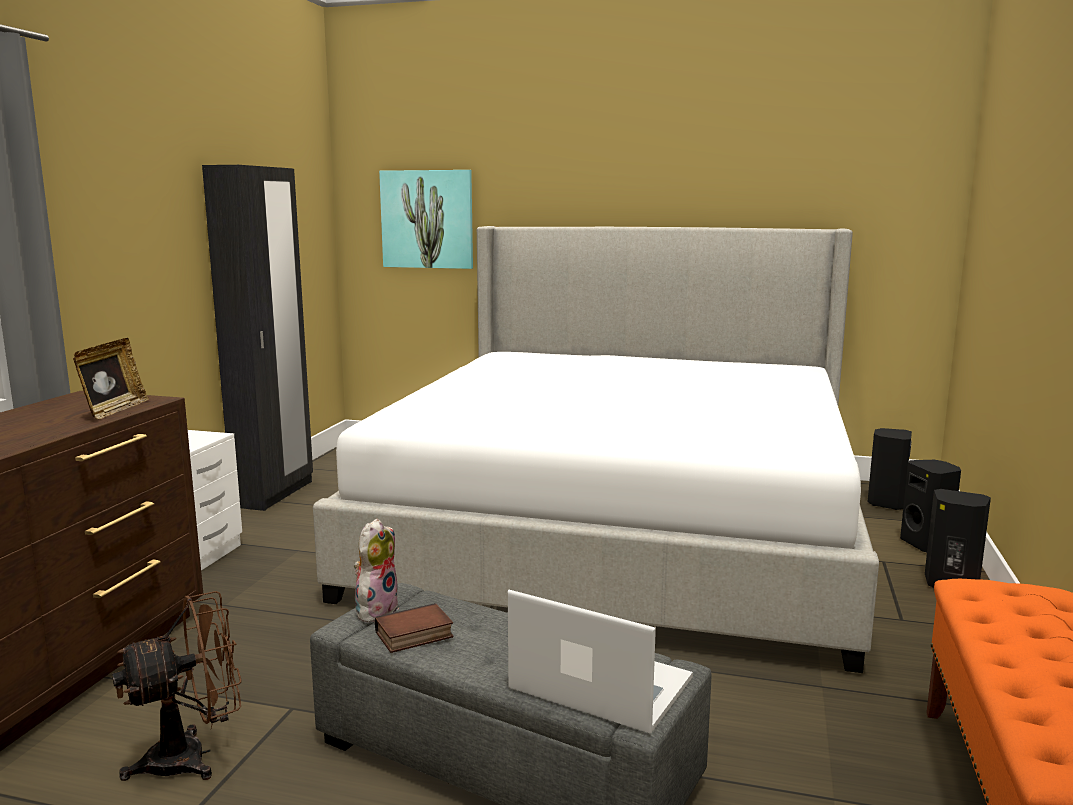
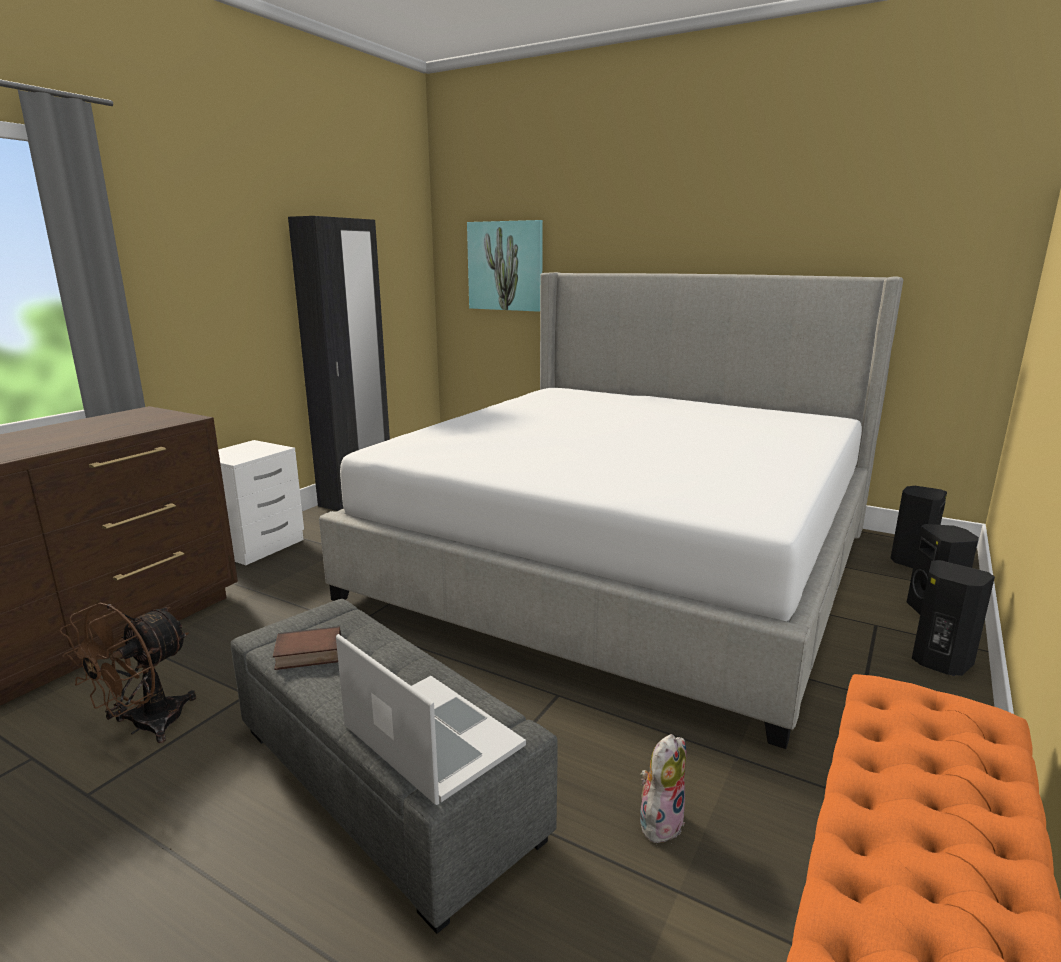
camera: 15 degrees right, 5 degrees up
(114, 410) = (145, 425): picture frame -> none
(192, 757) = (145, 726): brown fan -> brown fan turned 135 degrees clockwise
(376, 610) = (298, 624): plush toy -> plush toy (660, 821)

